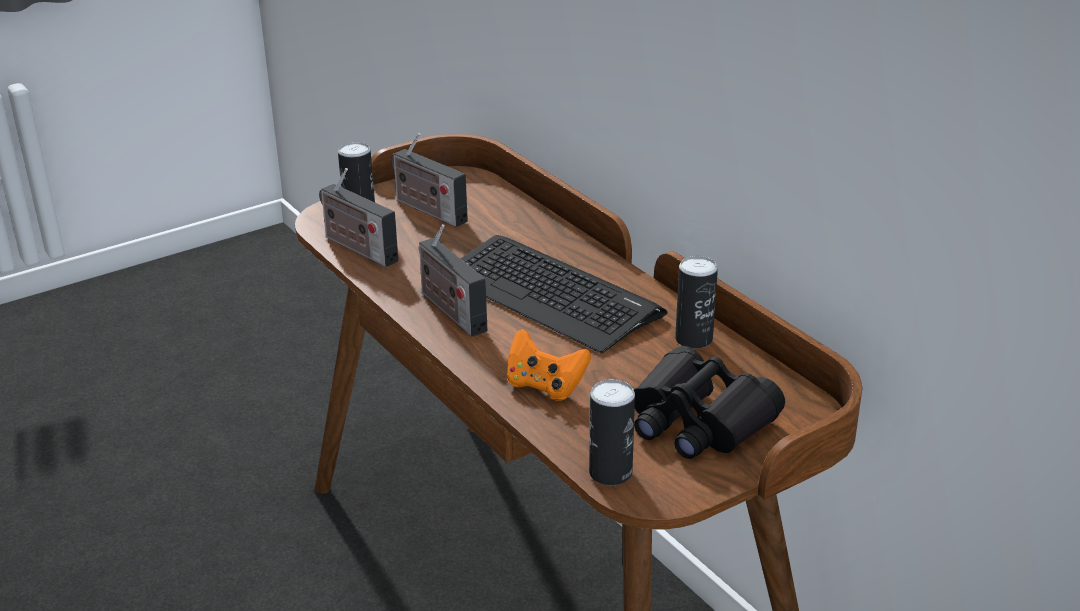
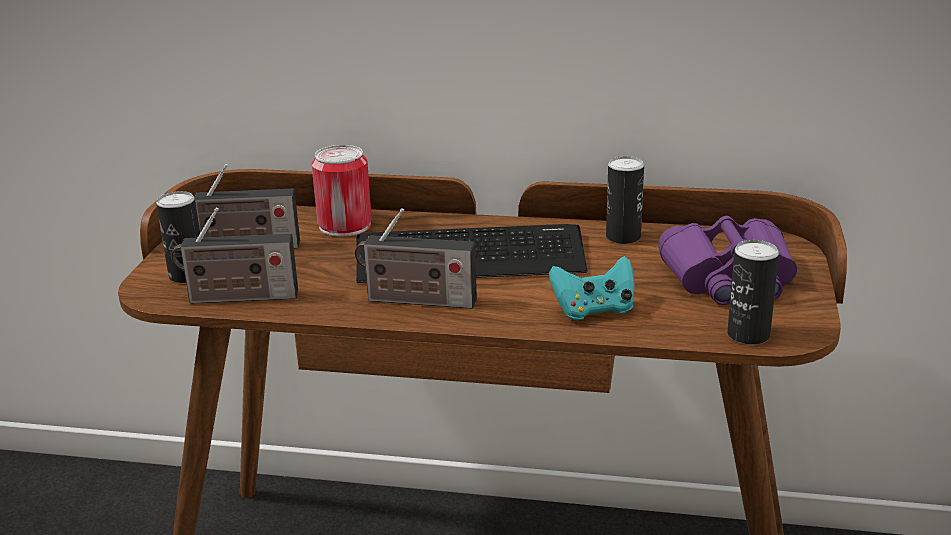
camera: 45 degrees left, 5 degrees down
(518, 223) = (345, 225): none -> can
(545, 386) = (594, 310): orange game controller -> turquoise game controller
(698, 421) = (729, 279): black binoculars -> purple binoculars

